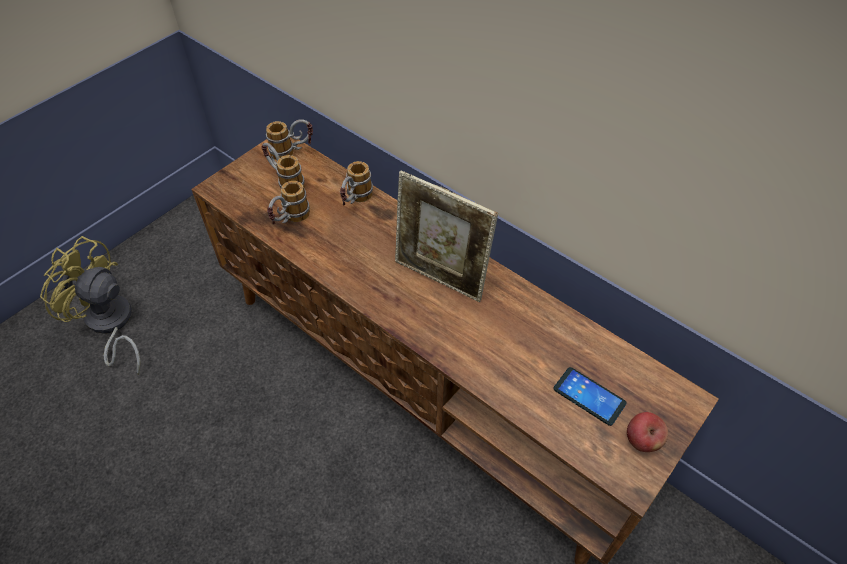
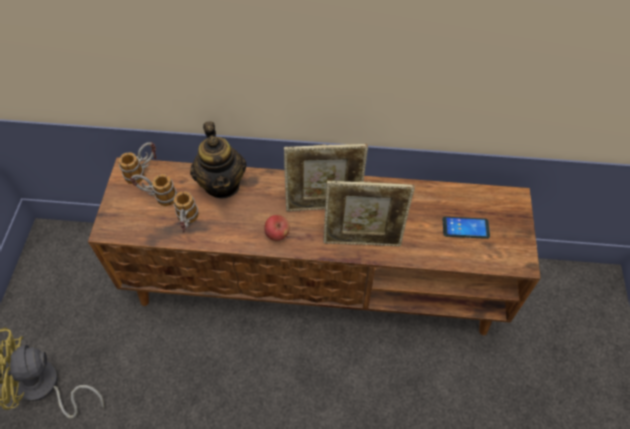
camera: 35 degrees left, 5 degrees up
(355, 201) = (222, 184): mug -> teapot
(451, 338) = (362, 240): none -> picture frame
(642, 440) = (510, 236): apple -> apple (277, 234)

